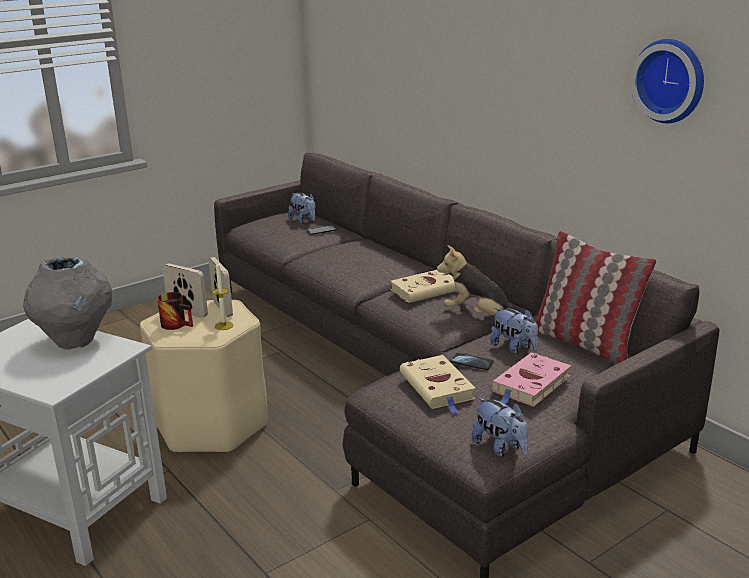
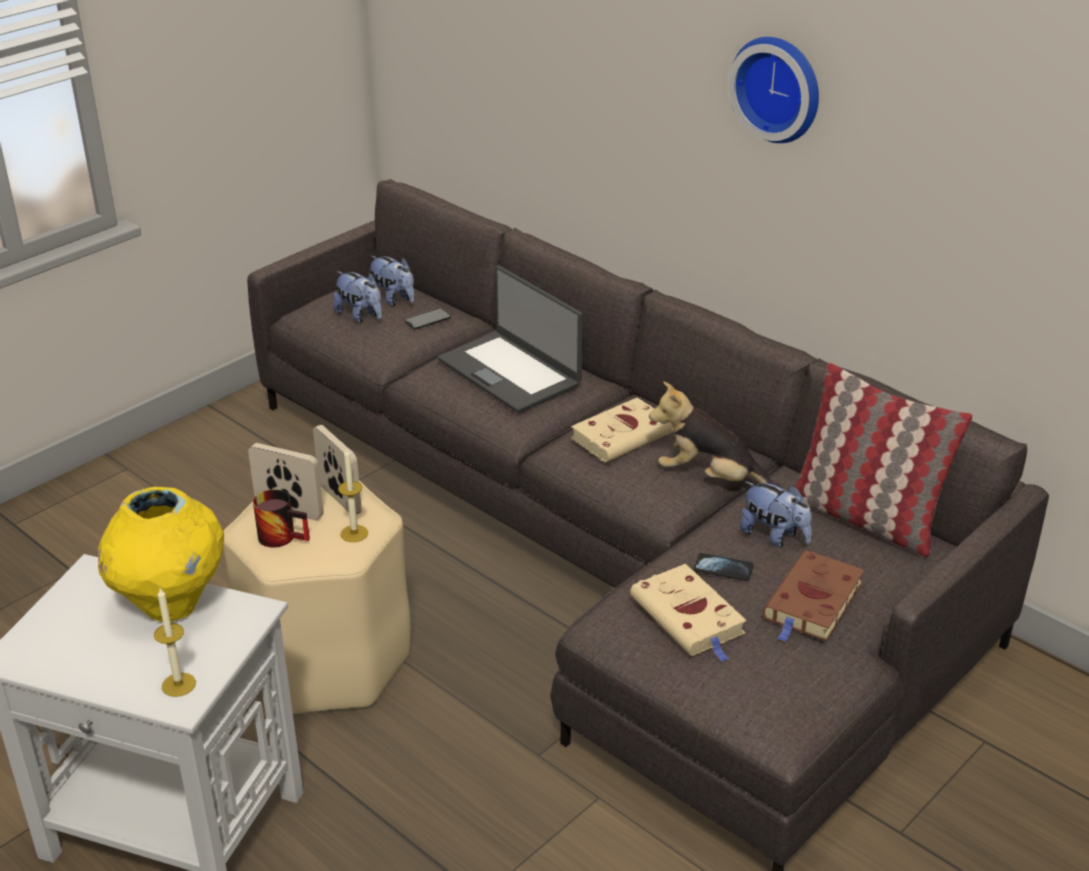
camera: 10 degrees left, 10 degrees up
(57, 381) = (178, 684): none -> candle
(75, 341) = (170, 604): grey vase -> yellow vase
(363, 256) = (510, 372): none -> laptop
(500, 447) = (797, 712): plush toy -> plush toy (360, 316)
(530, 385) = (812, 603): pink book -> brown book
(671, 80) = (993, 160): wall clock -> wall clock (779, 88)

